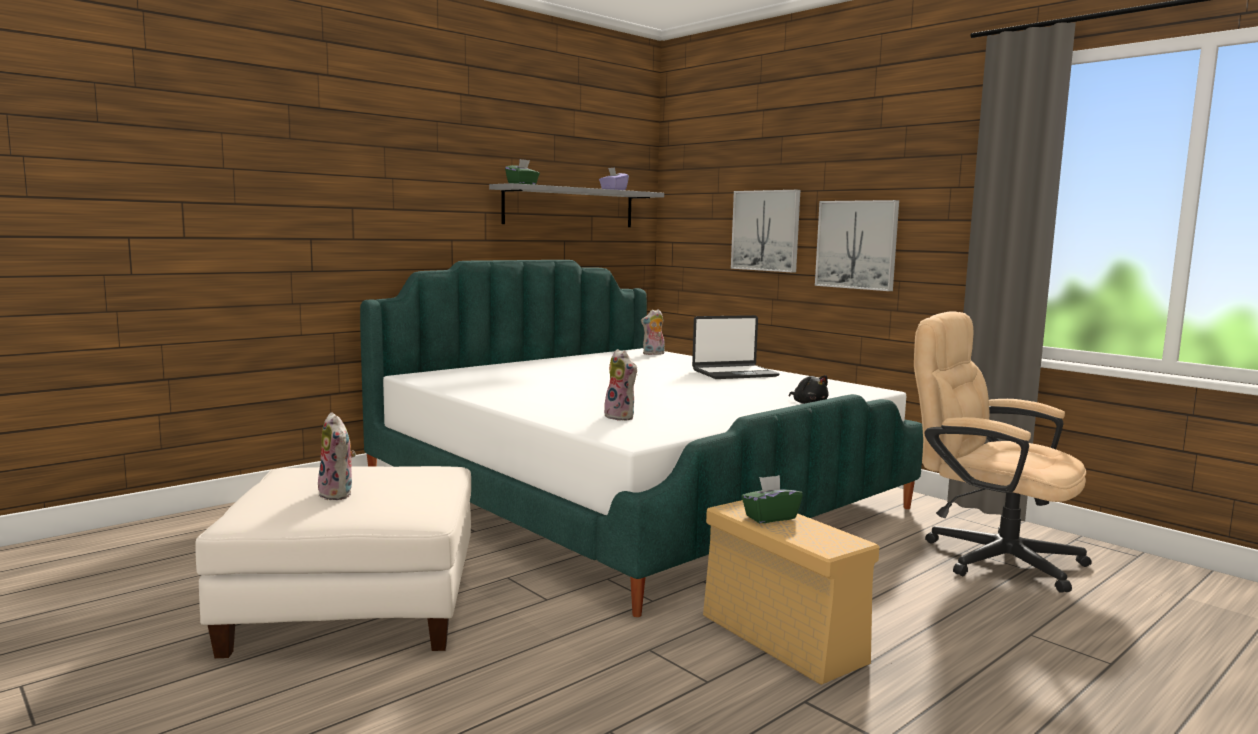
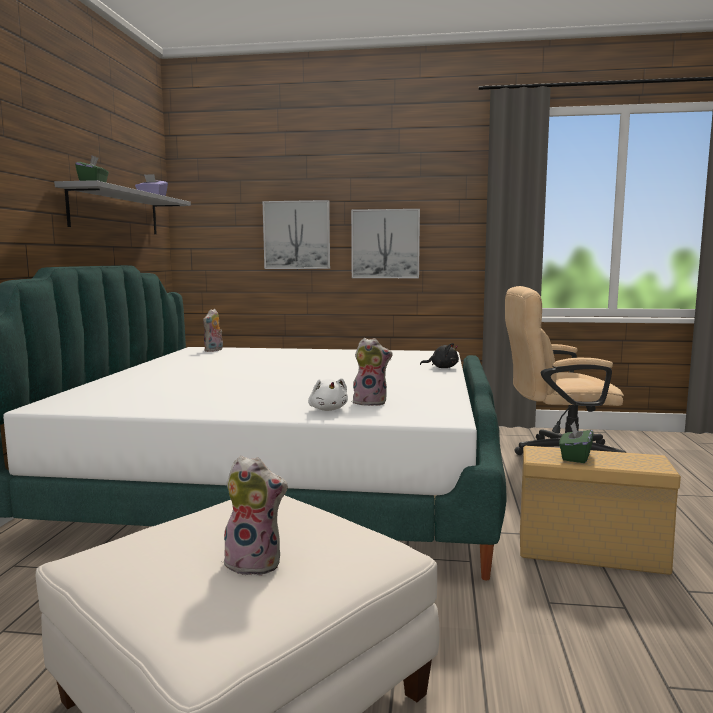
camera: 40 degrees left, 0 degrees up
(570, 415) = (328, 409): none -> white plush toy
(734, 373) = (324, 355): laptop -> none

